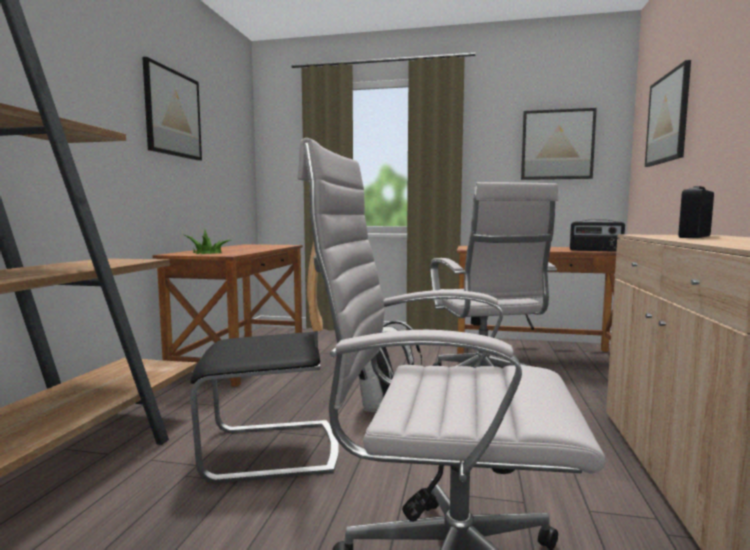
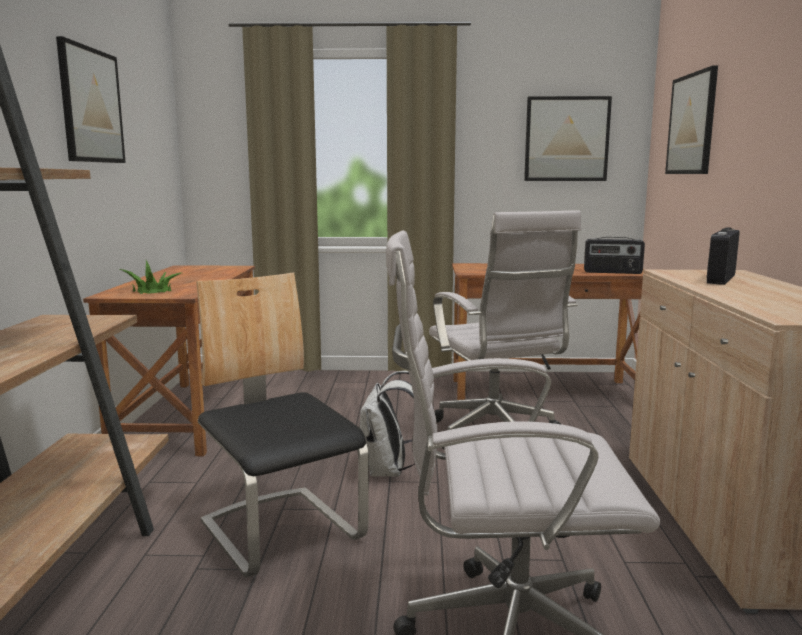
camera: 10 degrees left, 5 degrees up
(271, 450) = (282, 531): chair -> chair turned 105 degrees counterclockwise

